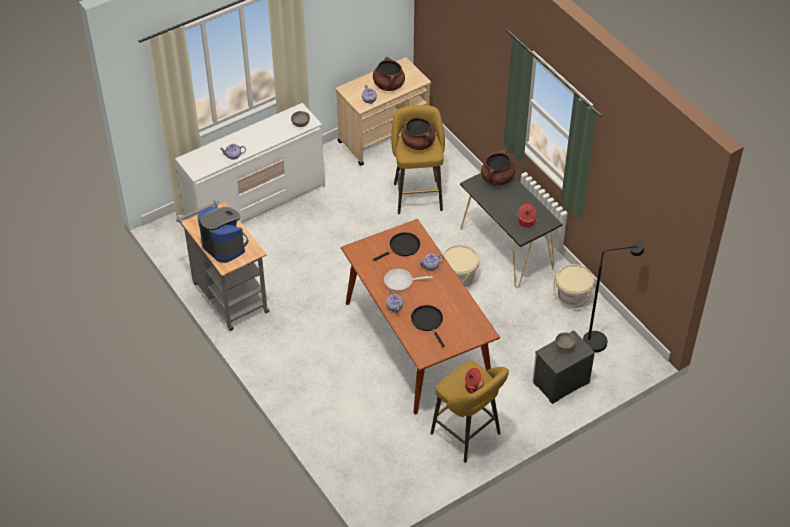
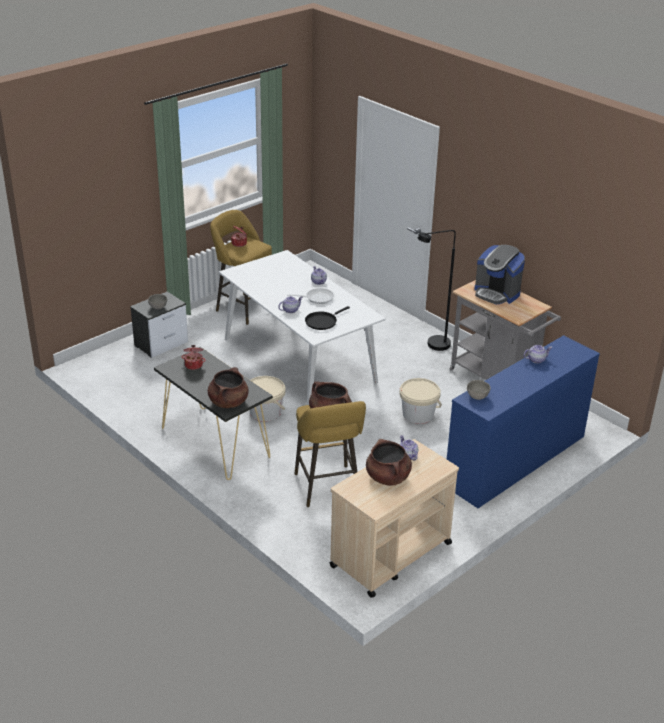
camera: 170 degrees right, 15 degrees down
(256, 204) = (515, 461): white dresser -> blue dresser
(418, 342) = (298, 360): brown dining table -> white dining table
(428, 322) = (285, 275): black frying pan -> none
(572, 297) = (144, 406): beige bucket -> beige bucket (418, 414)
(601, 341) = (118, 374): black floor lamp -> black floor lamp (433, 346)

